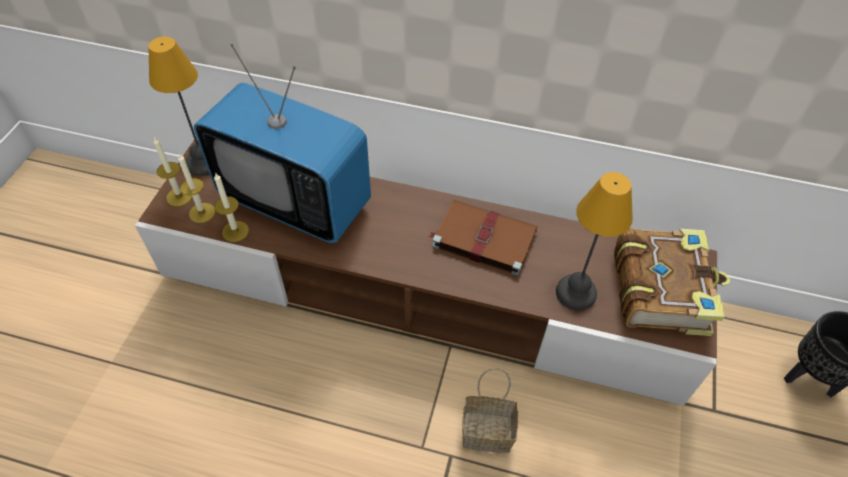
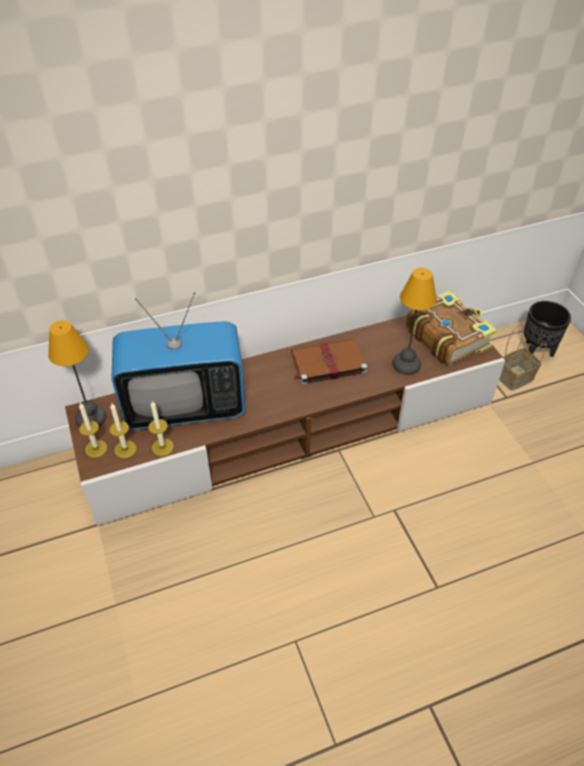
camera: 35 degrees left, 5 degrees down
(485, 433) = (402, 485): basket -> basket (514, 378)

